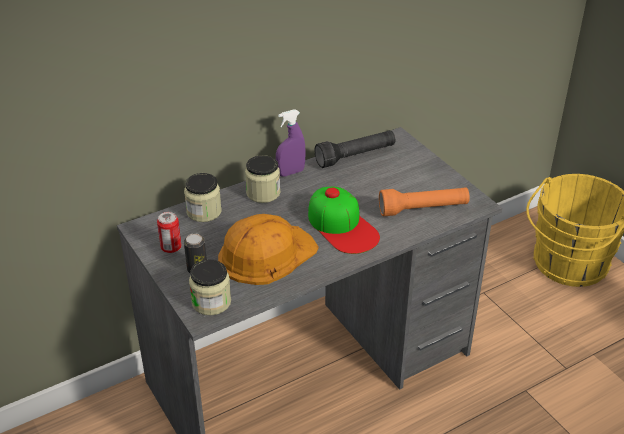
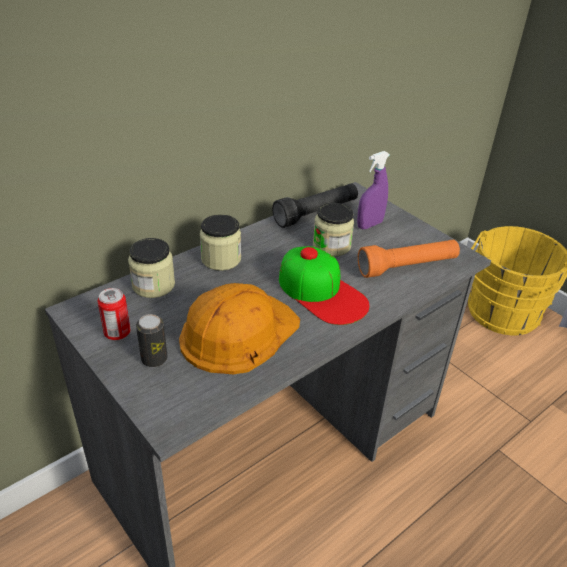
camera: 10 degrees left, 0 degrees up
(211, 302) = (179, 403): jar -> jar (331, 246)
(291, 172) = (248, 234): purple spray bottle -> purple spray bottle (369, 225)

